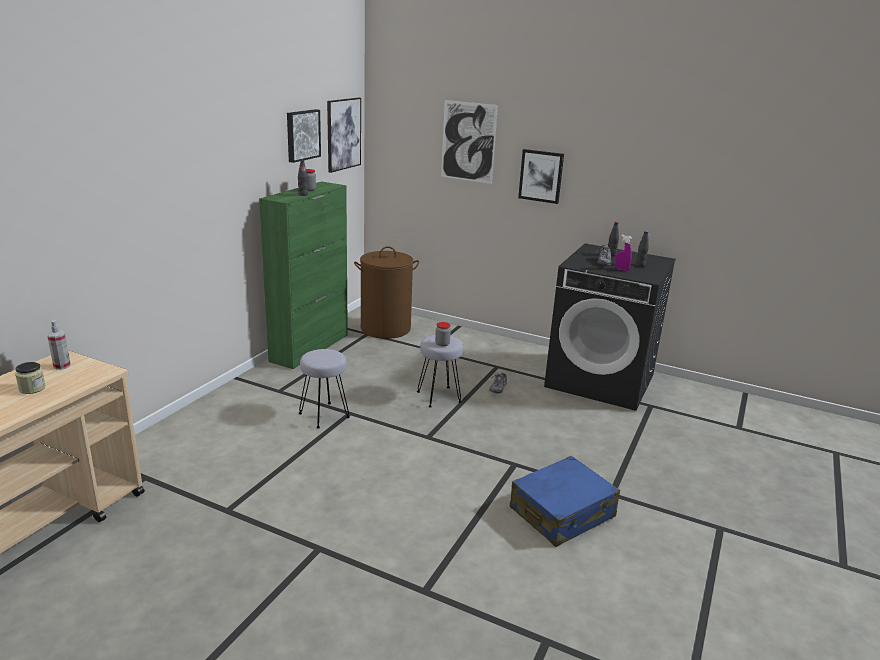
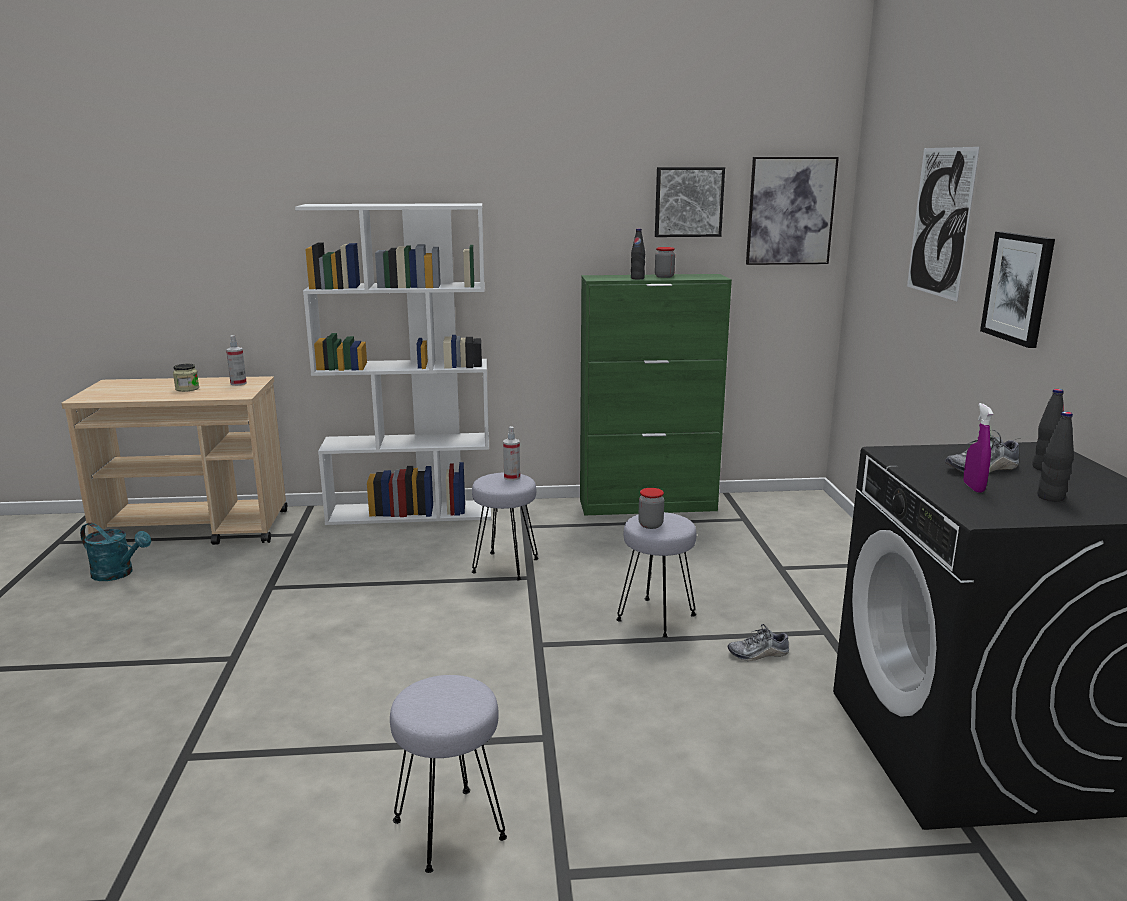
camera: 60 degrees right, 5 degrees down
(80, 586) = (118, 574): none -> turquoise watering can
(188, 421) = (411, 513): none -> white bookcase
(322, 353) = (512, 477): none -> spray bottle
(385, 329) = (780, 523): brown laundry basket -> none
(562, 513) = (451, 828): blue suitcase -> grey stool

